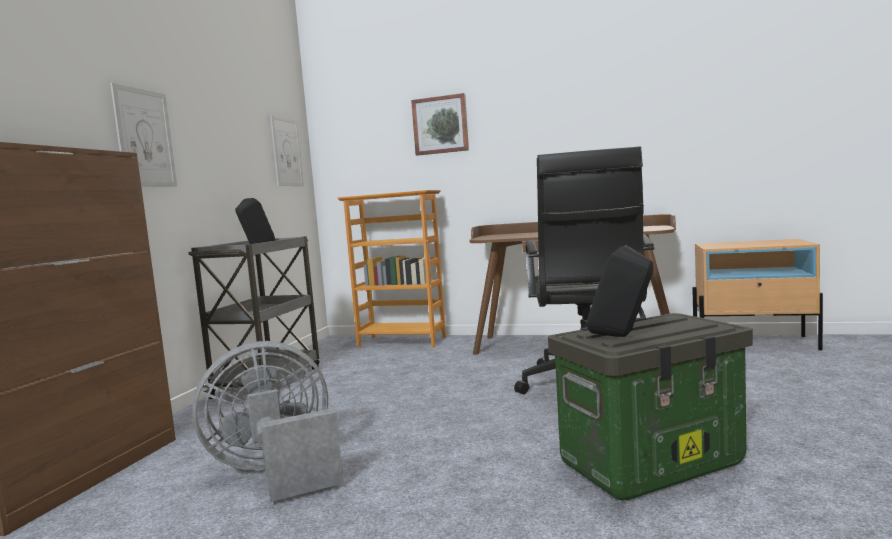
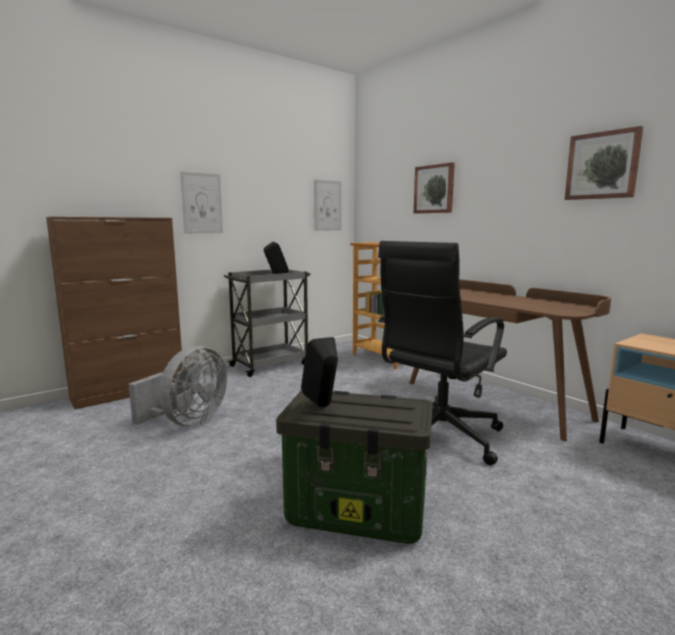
camera: 35 degrees right, 5 degrees up
(276, 472) = (187, 422): grey fan -> grey fan turned 105 degrees clockwise
(635, 92) = (602, 165): none -> picture

